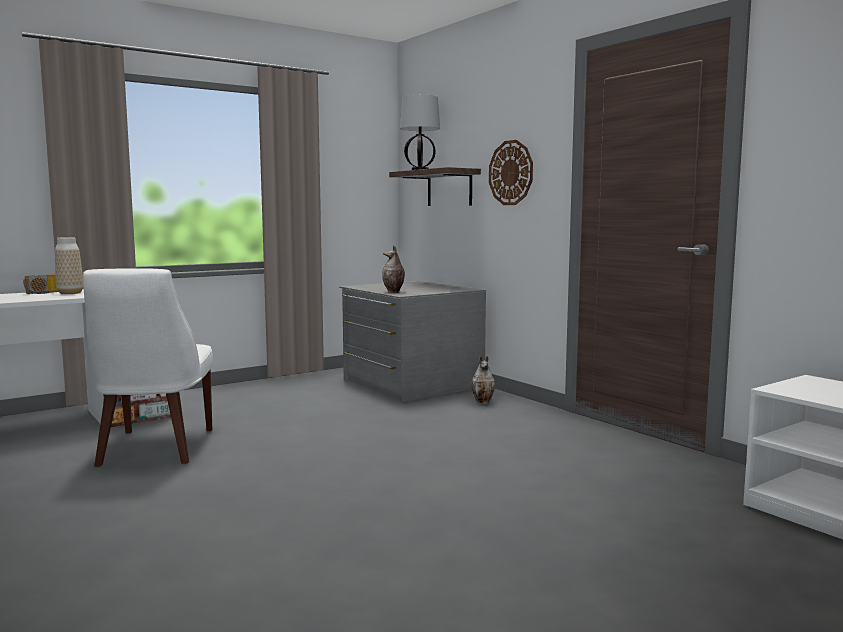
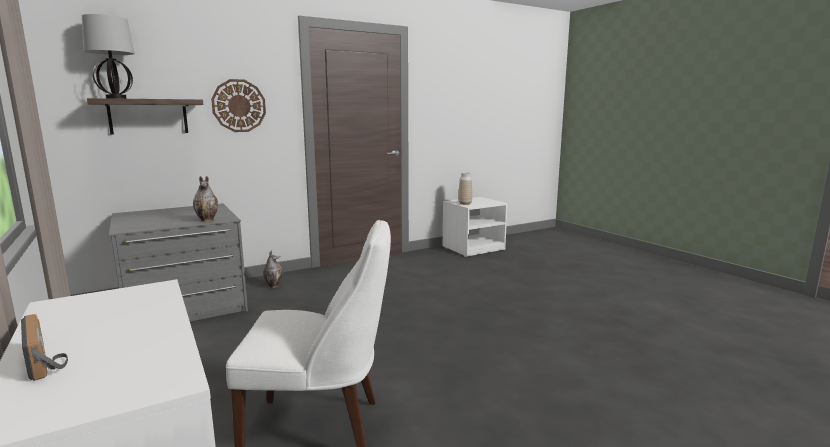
camera: 85 degrees left, 5 degrees up
(70, 293) = (93, 338): vase -> vase (465, 203)

